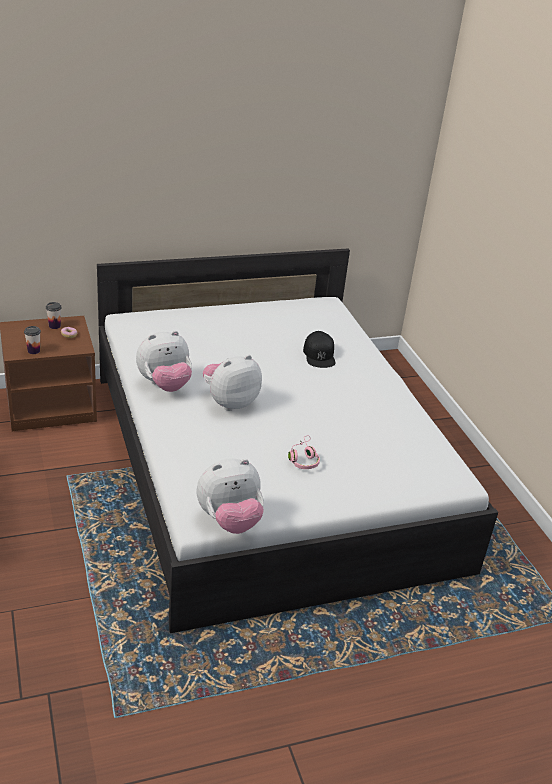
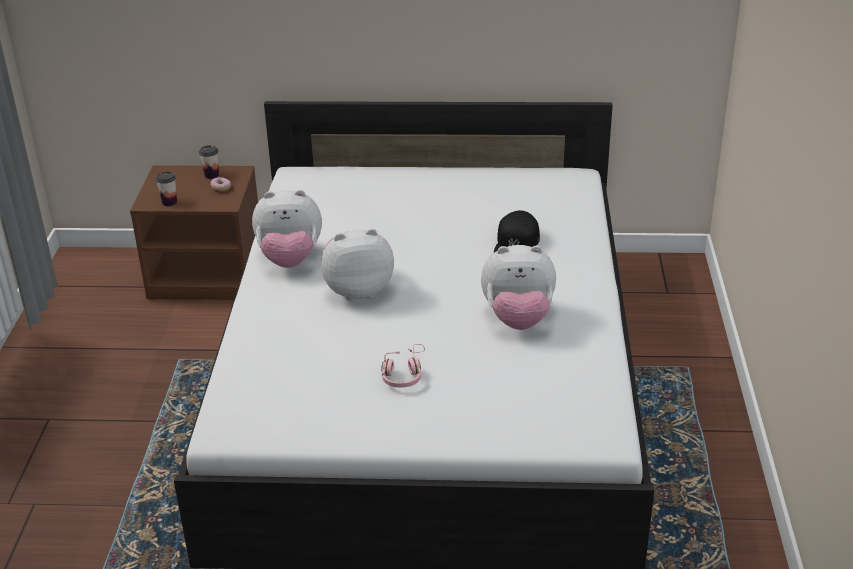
camera: 25 degrees right, 0 degrees up
(229, 521) = (260, 436): plush toy -> plush toy (518, 319)

